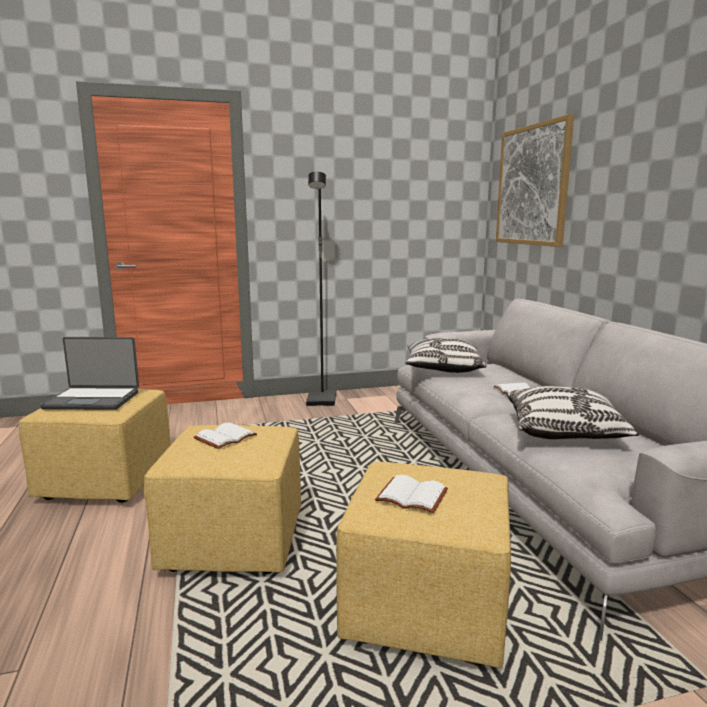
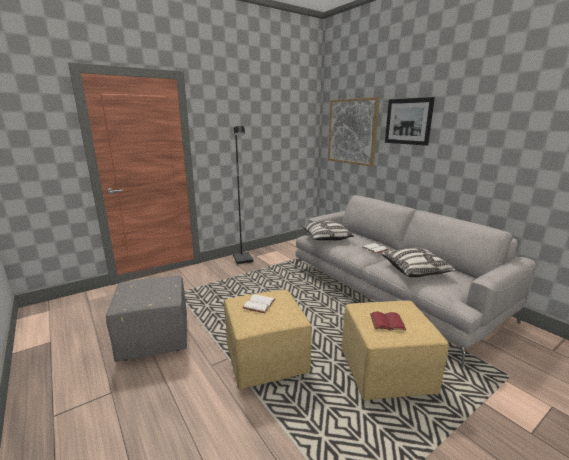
camera: 20 degrees left, 5 degrees up
(93, 400) = (145, 290): laptop -> none
(105, 482) = (153, 339): yellow ottoman -> grey ottoman
(410, 497) = (386, 323): white book -> red book
(617, 152) = (408, 121): none -> picture

